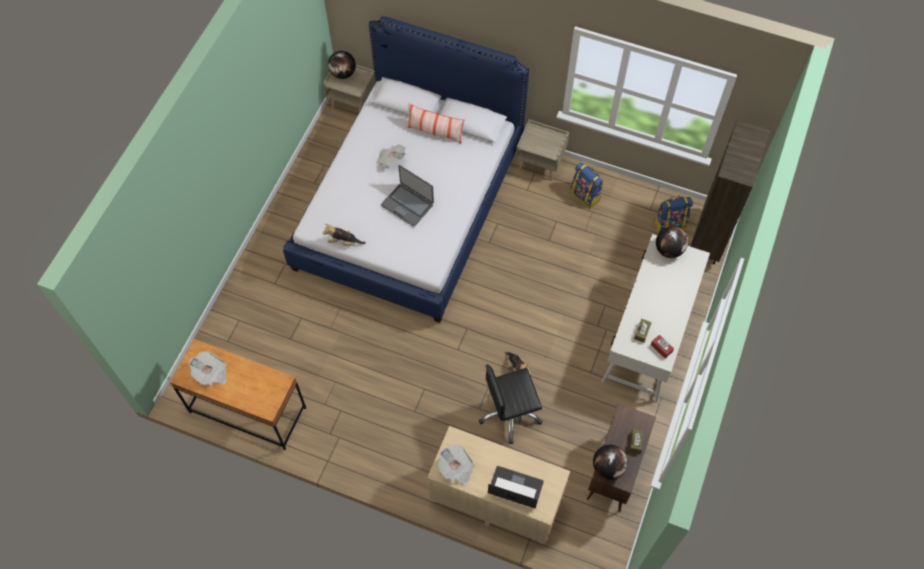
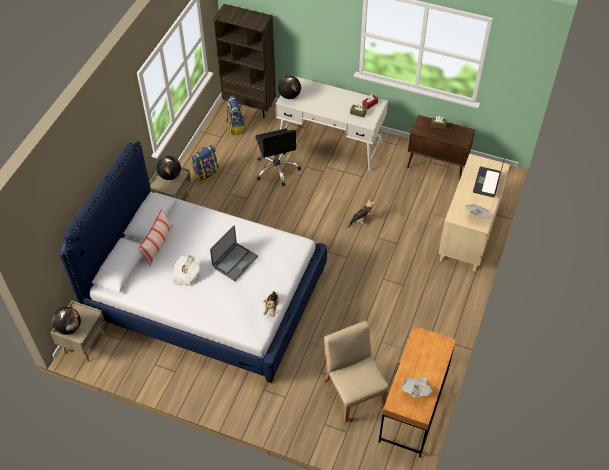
camera: 90 degrees left, 10 degrees down
(274, 350) = (354, 392): none -> beige chair
(510, 413) = (399, 224): black office chair -> black office chair (277, 169)
(608, 467) = (458, 140): globe -> globe (170, 176)

